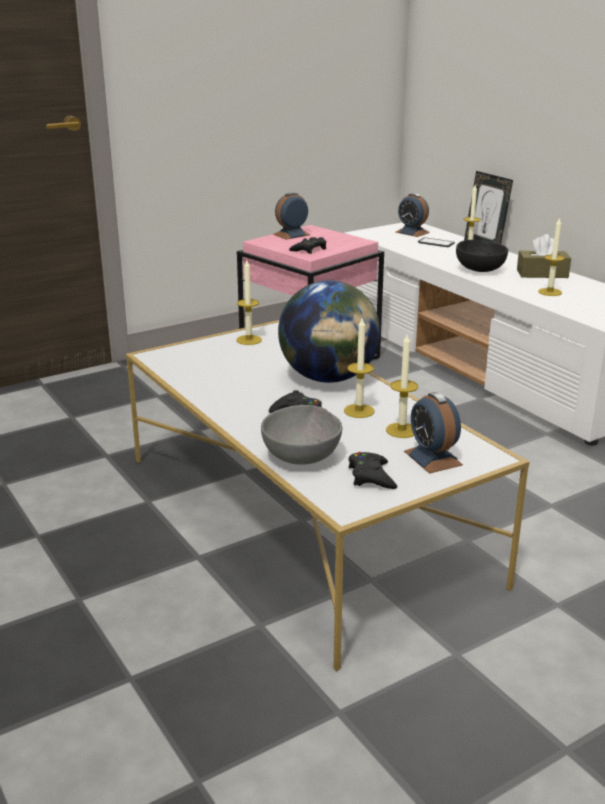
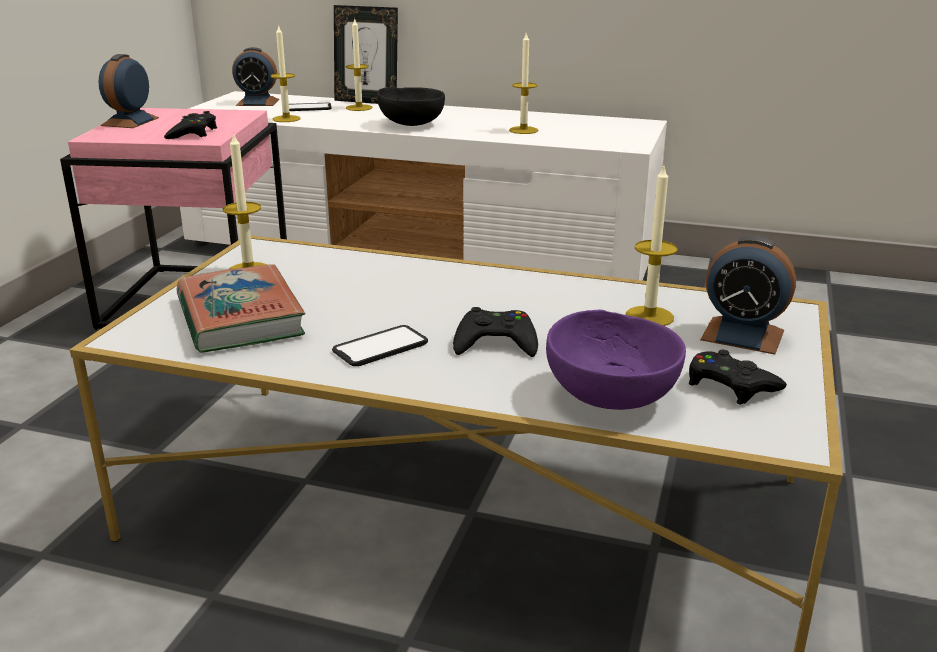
camera: 40 degrees left, 0 degrees up
(208, 362) = (239, 317): none -> book
(243, 397) = (380, 347): none -> phone
(303, 457) = (612, 395): grey bowl -> purple bowl
(329, 378) = (448, 285): globe -> none
(359, 411) = (560, 311): candle -> candle (286, 119)
(542, 274) = (481, 116): brown tissue box -> none

